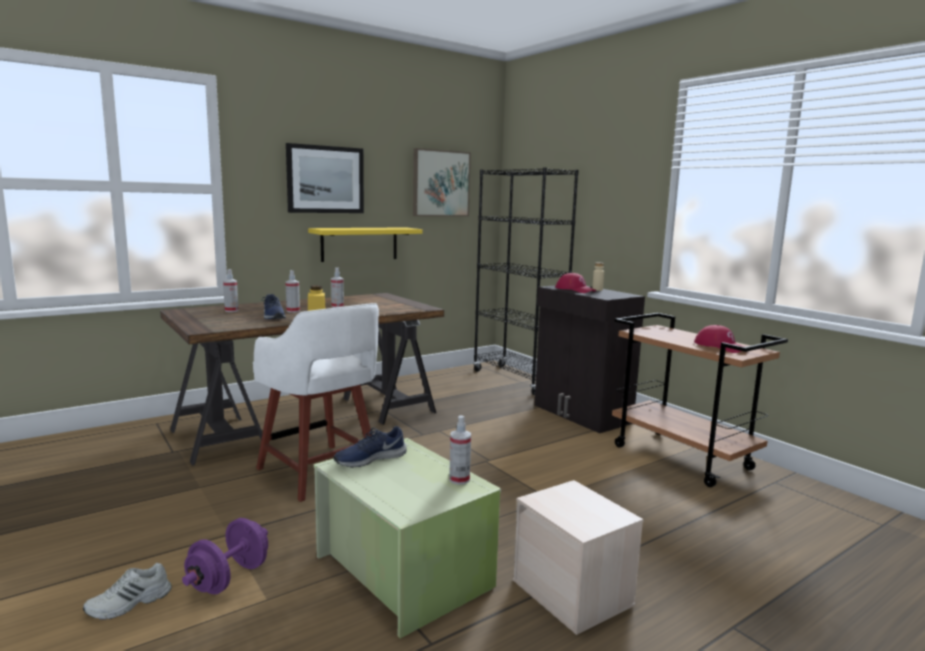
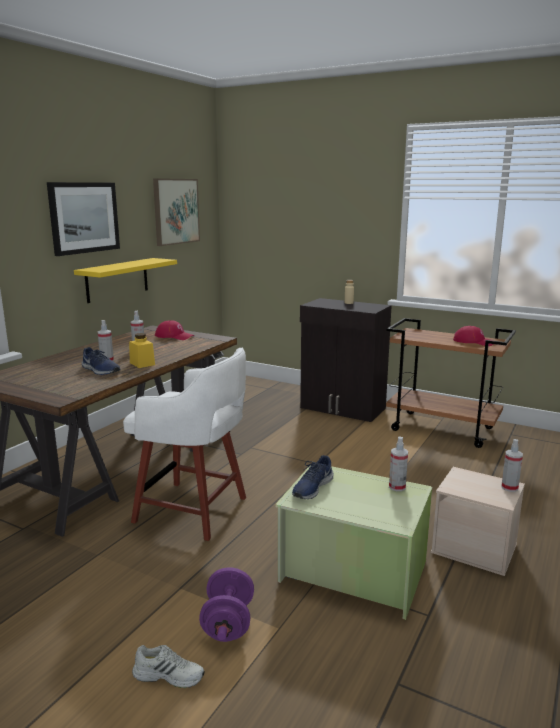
camera: 25 degrees left, 5 degrees up
(129, 604) = (169, 675): white shoe -> white shoe turned 105 degrees counterclockwise
(231, 311) = (43, 370): spray bottle -> spray bottle (509, 487)
(517, 380) = (263, 387): black bookcase -> none
(575, 290) = (334, 305): red cap -> red cap (174, 336)

